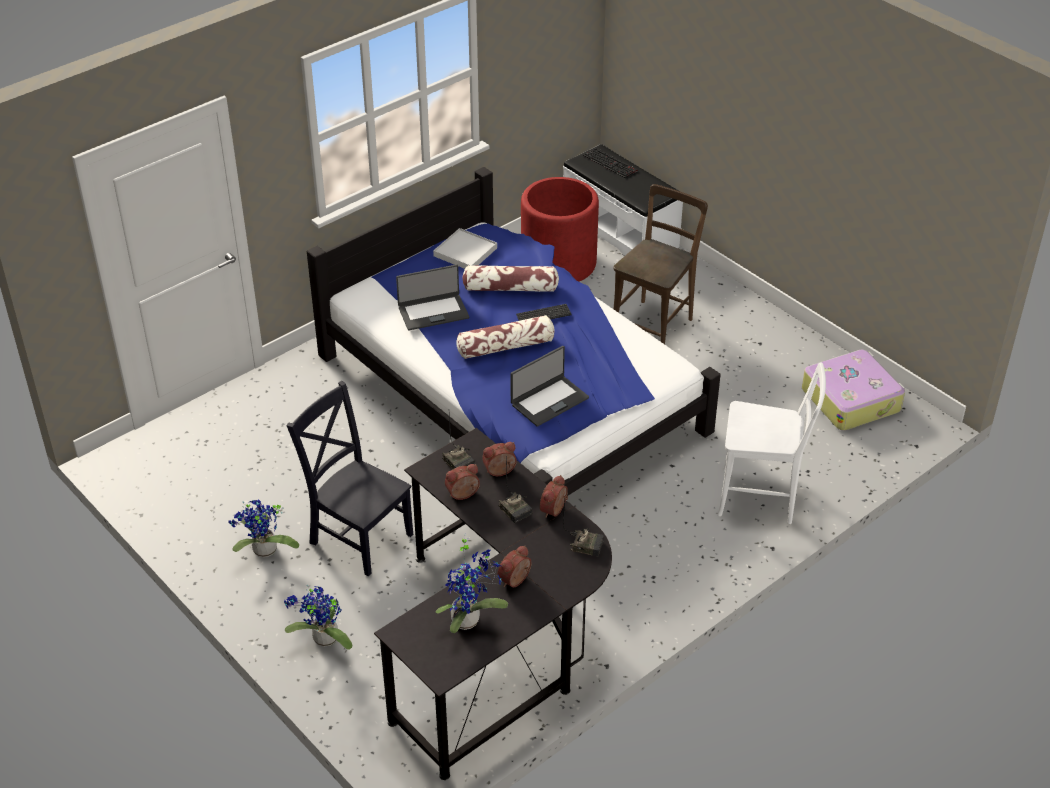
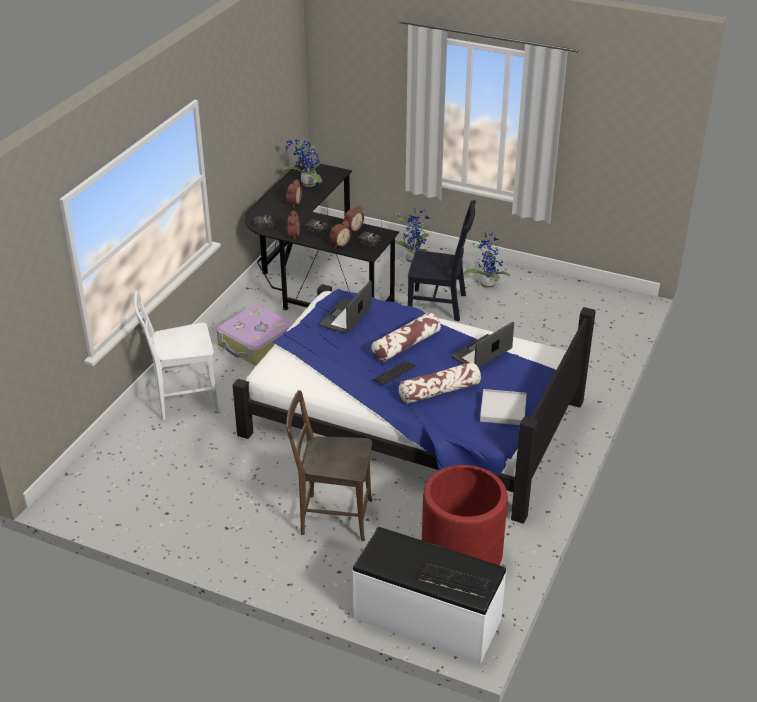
camera: 155 degrees right, 5 degrees down
(654, 324) = (332, 516): brown chair -> brown chair turned 90 degrees clockwise
(851, 399) = (129, 498): suitcase -> suitcase (257, 344)

